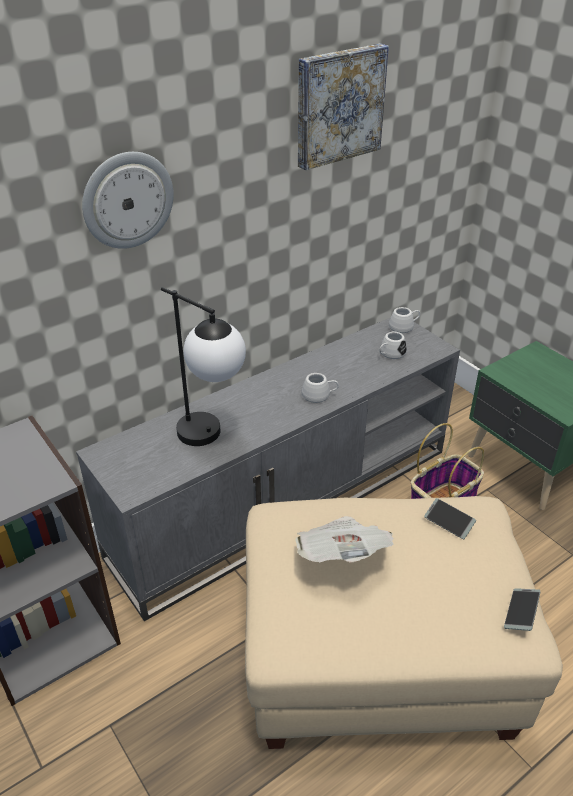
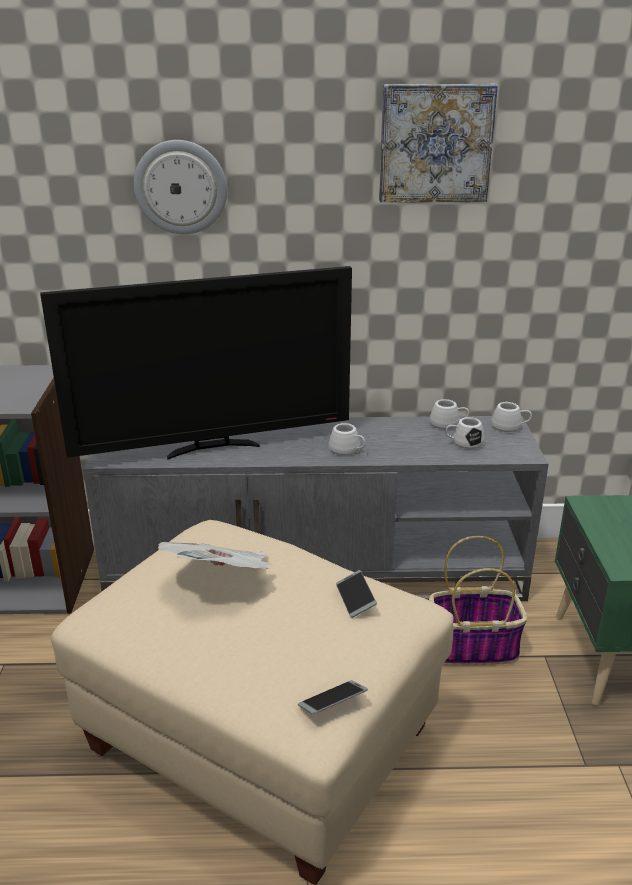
camera: 35 degrees right, 10 degrees down
(212, 439) = (213, 448): table lamp -> television
(362, 340) = (448, 424): none -> white mug

